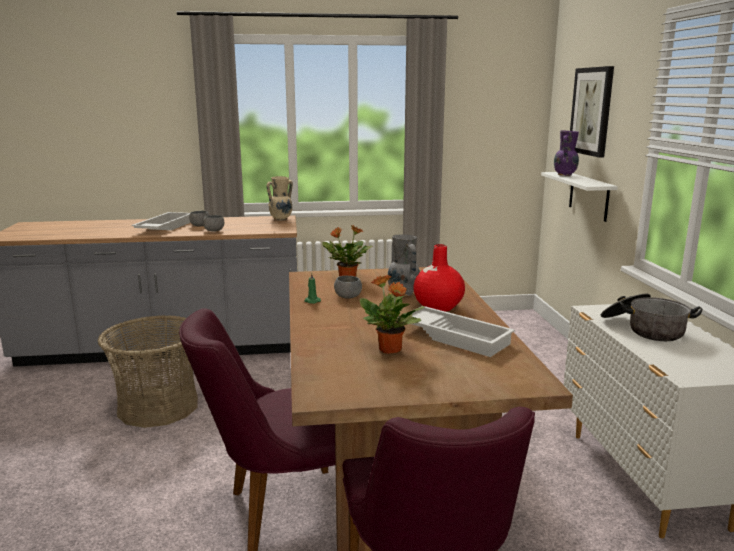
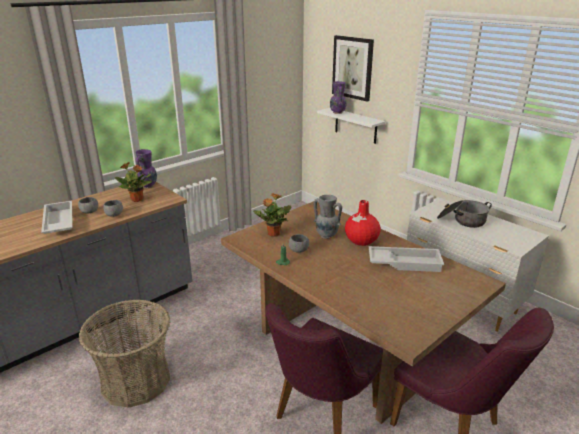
camera: 35 degrees left, 10 degrees up
(281, 219) = (148, 186): beige vase -> purple vase
(390, 350) = (389, 287): potted plant -> potted plant (137, 200)

